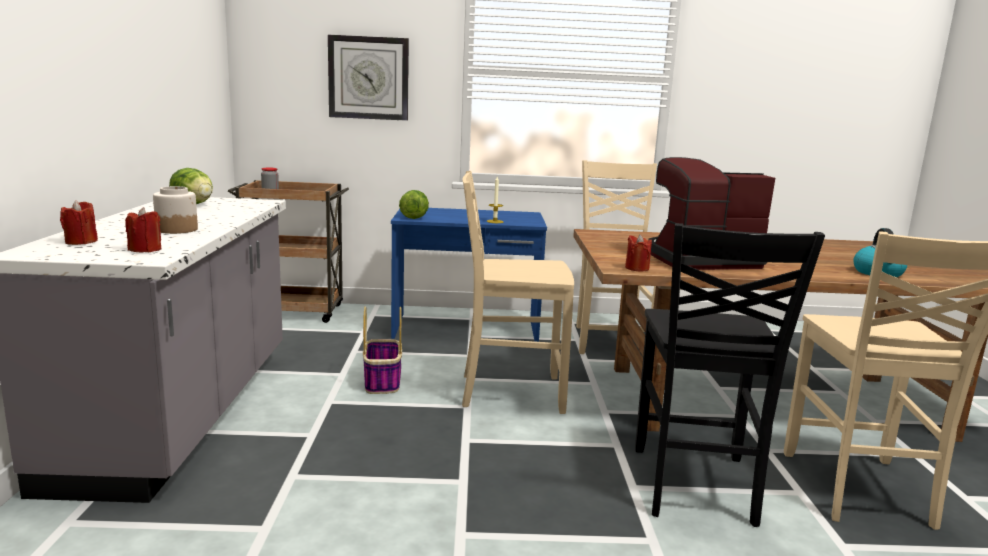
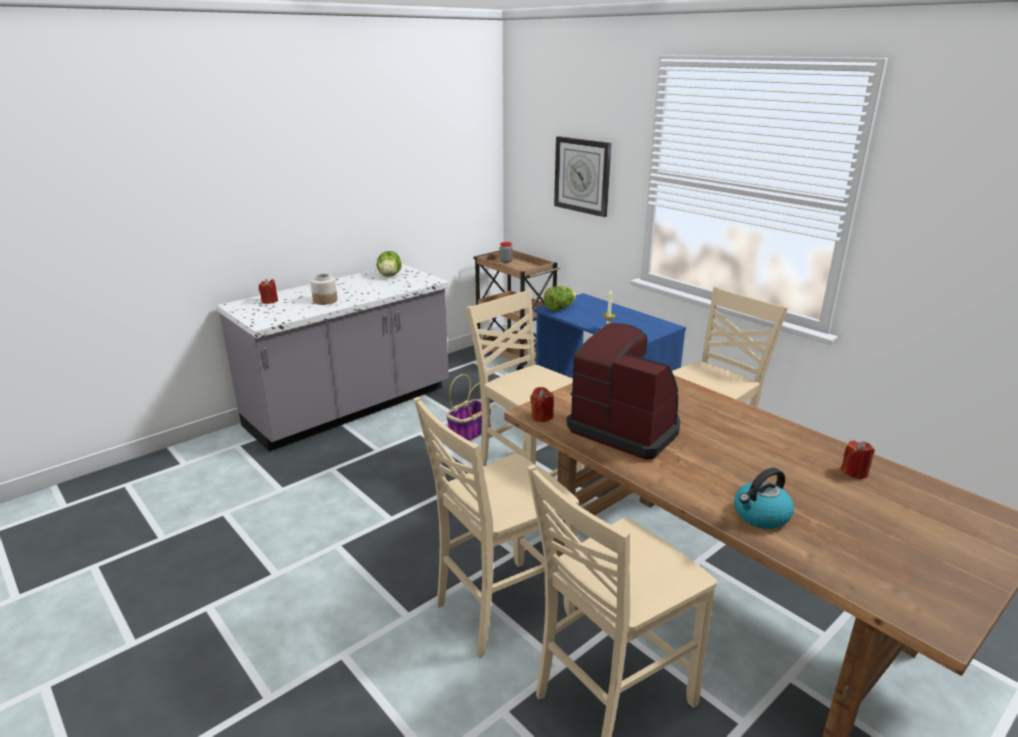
camera: 50 degrees right, 10 degrees up
(145, 250) = (276, 315): red candle -> red candle (854, 472)
(694, 486) = (500, 608): black chair -> beige chair

